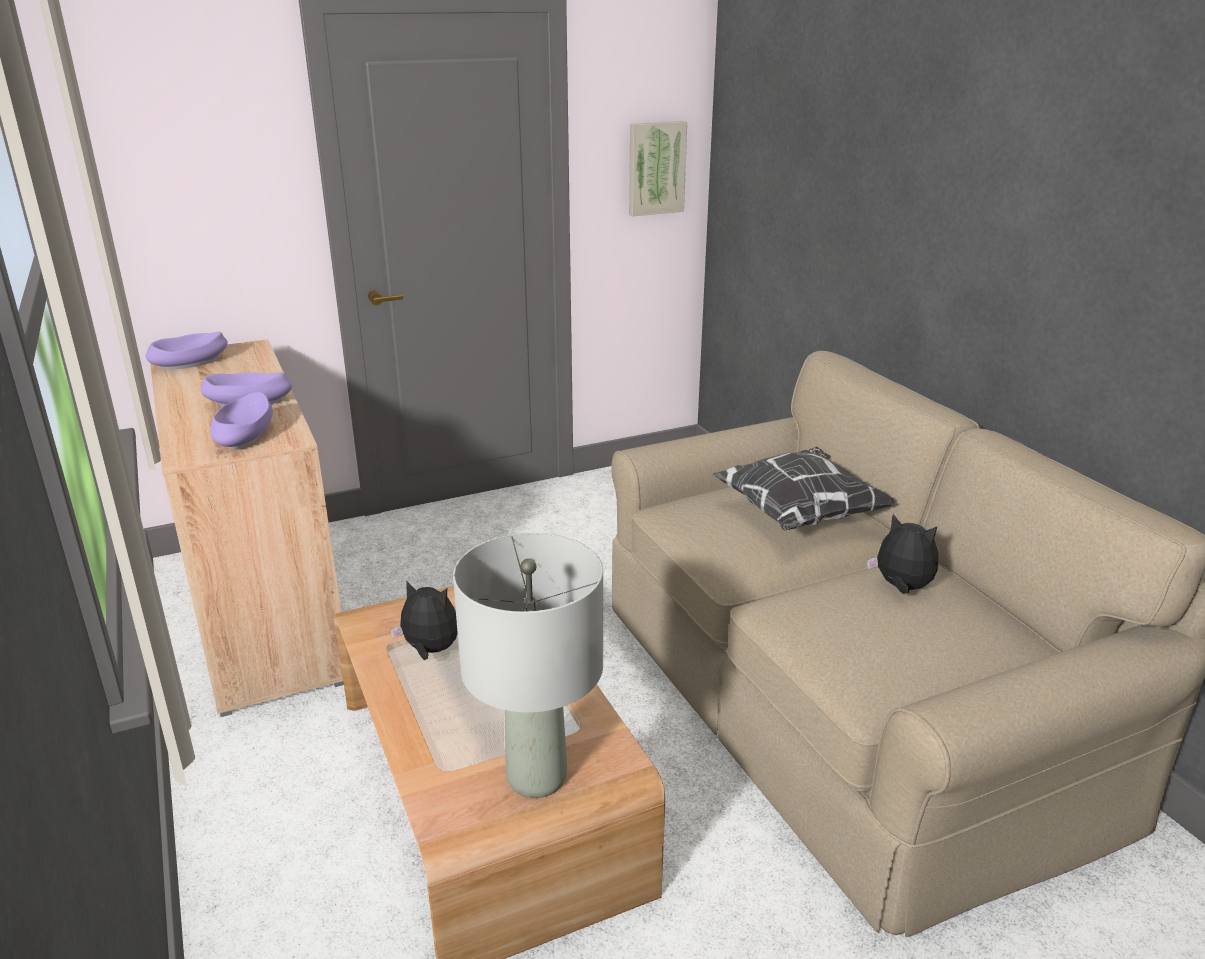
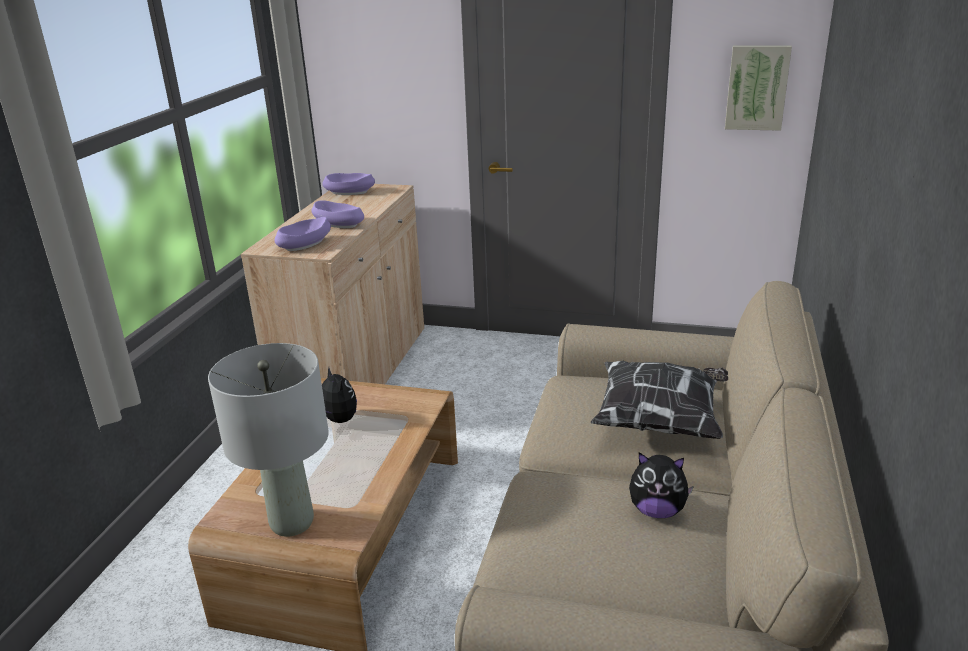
camera: 40 degrees right, 0 degrees up
(901, 588) = (657, 511): plush toy -> plush toy turned 120 degrees clockwise

